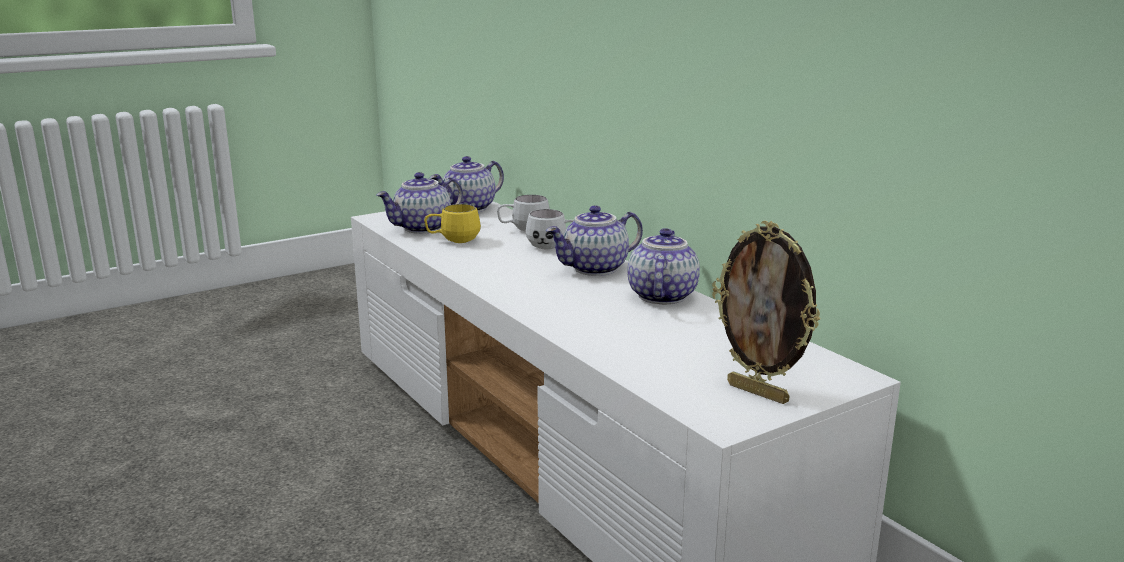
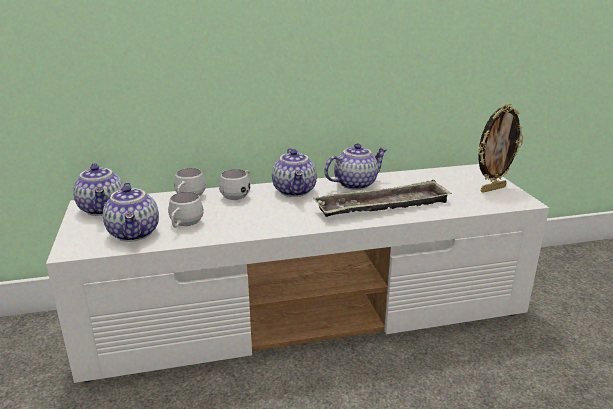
camera: 70 degrees left, 5 degrees up
(453, 241) = (184, 226): yellow mug -> white mug
(591, 319) = (383, 206): none -> tray
(660, 296) = (355, 184): teapot -> teapot turned 120 degrees clockwise

